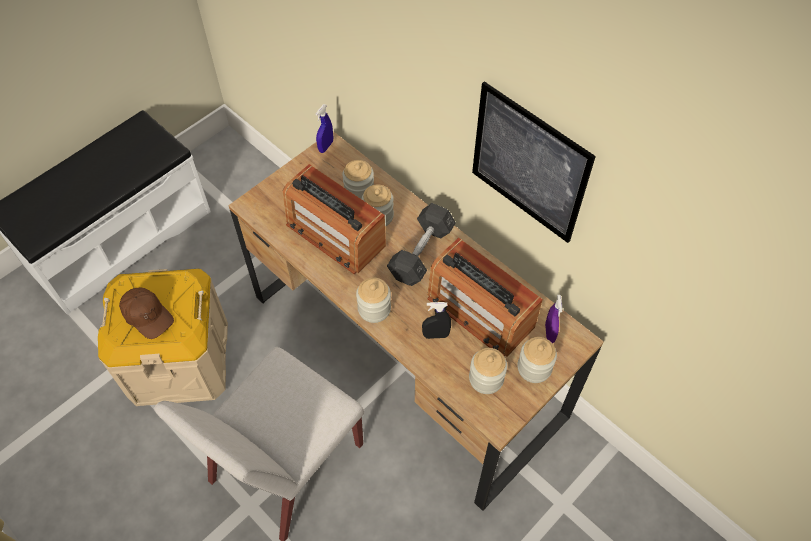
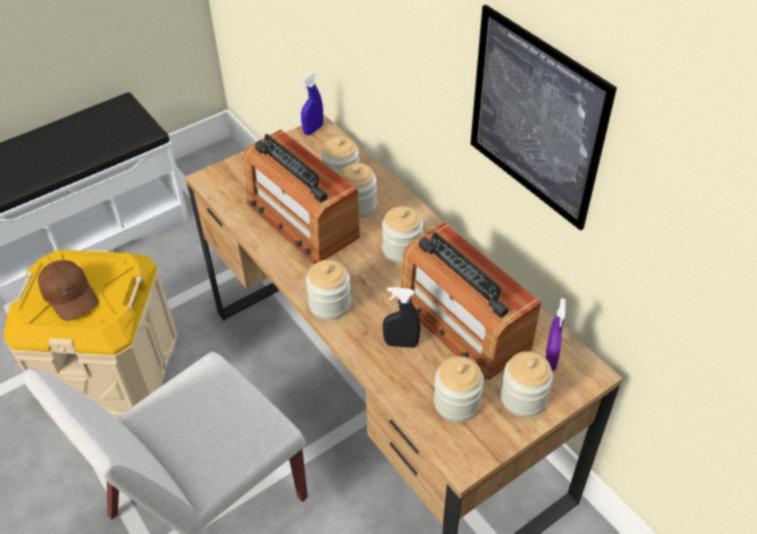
camera: 10 degrees right, 10 degrees down
(421, 253) = (402, 250): grey dumbbell -> jar

